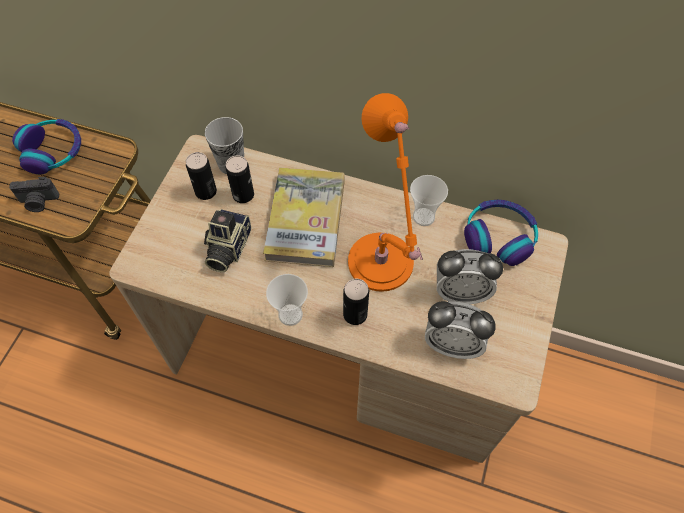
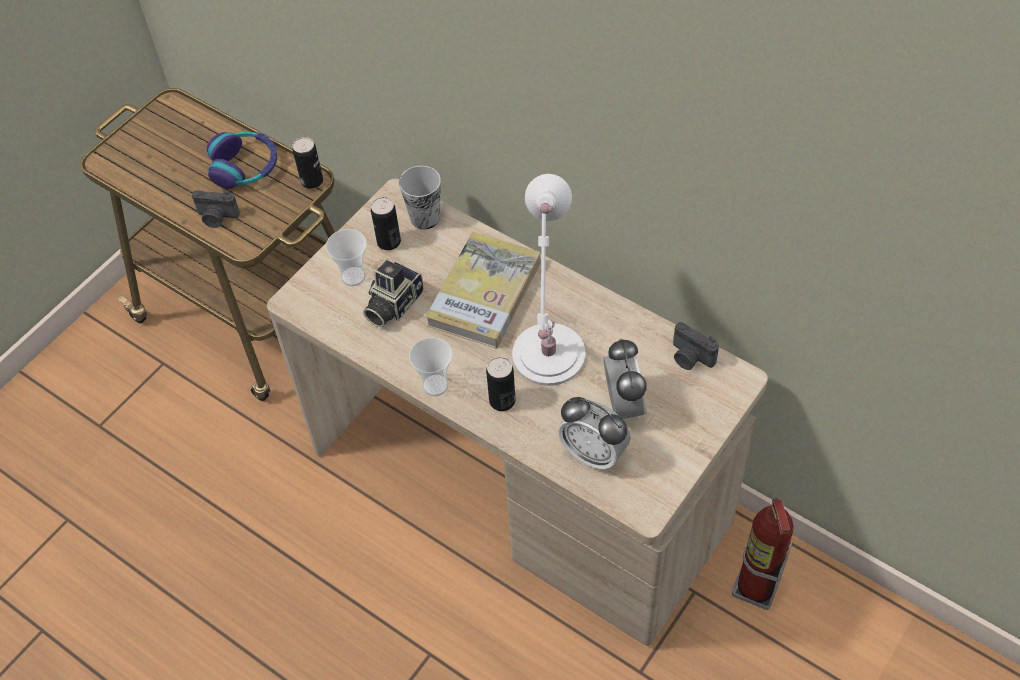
camera: 20 degrees right, 5 degrees down
(243, 195) = (427, 253): can -> can (312, 181)
(381, 267) = (548, 360): orange table lamp -> white table lamp
(423, 217) = (614, 318): cup -> cup (353, 276)
(460, 292) = (623, 405): alarm clock -> alarm clock turned 120 degrees counterclockwise
(499, 237) = (690, 357): headphones -> camera
(541, 392) = (755, 588): none -> fire extinguisher

